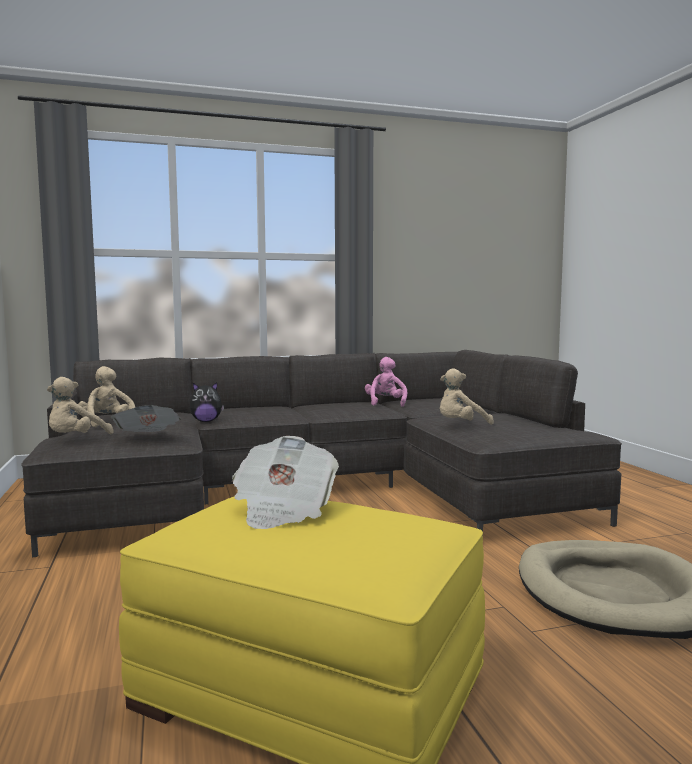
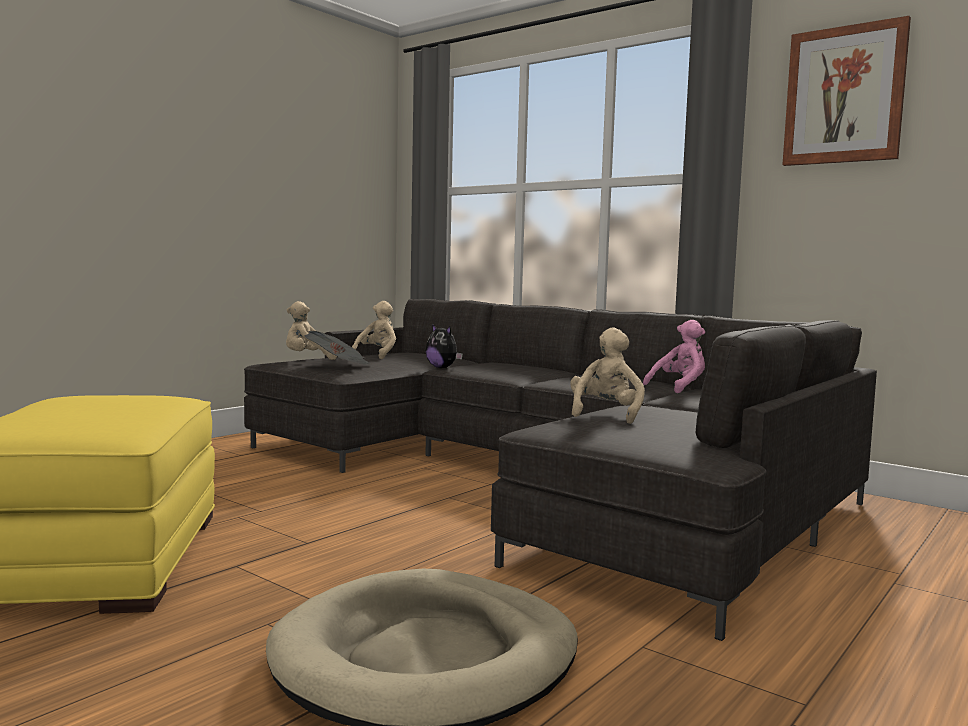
camera: 55 degrees right, 0 degrees up
(283, 510) = (122, 402): newspaper -> none
(421, 215) = (844, 95): none -> picture
(461, 425) = (605, 414): beige plush toy -> beige plush toy turned 75 degrees clockwise

